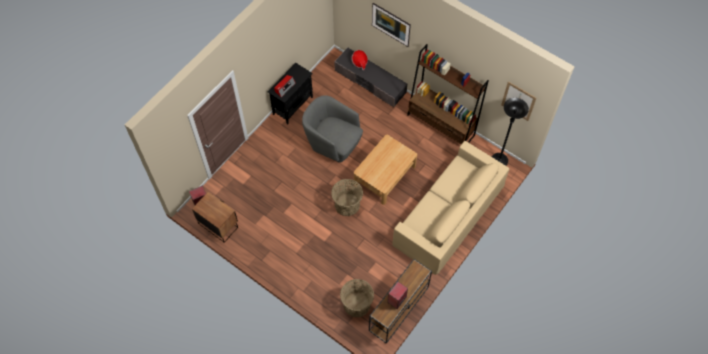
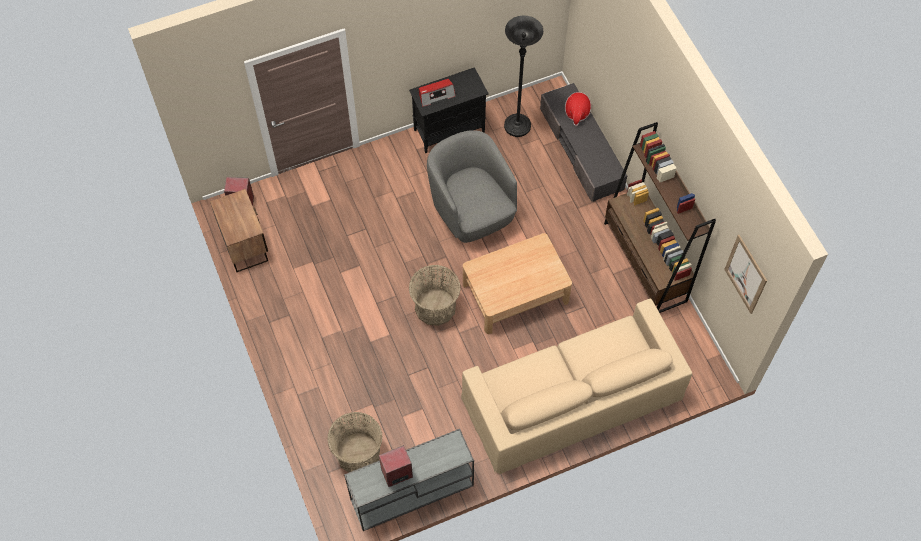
camera: 30 degrees right, 0 degrees up
(390, 30) = (623, 79): picture -> none
(398, 309) = (411, 493): brown console table -> grey console table
(499, 161) = (699, 358): black floor lamp -> black floor lamp (517, 126)

